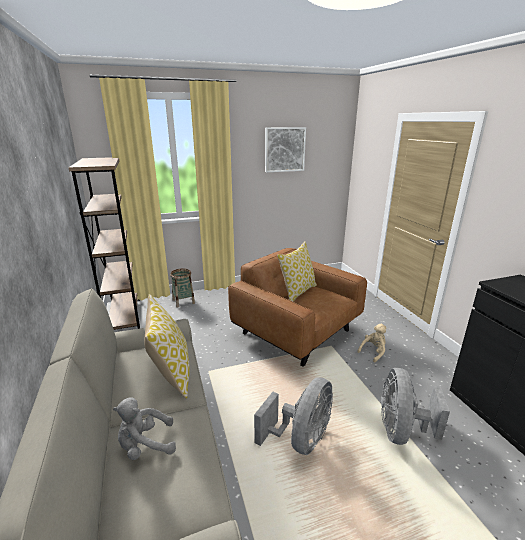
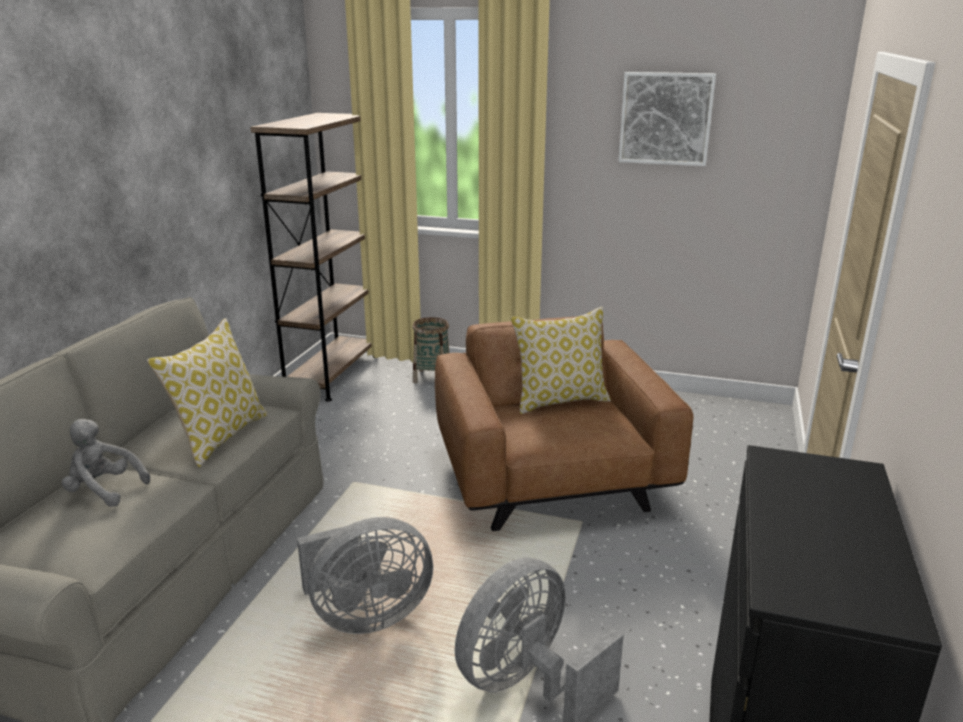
camera: 35 degrees right, 0 degrees up
(373, 352) = (648, 561): beige plush toy -> none

